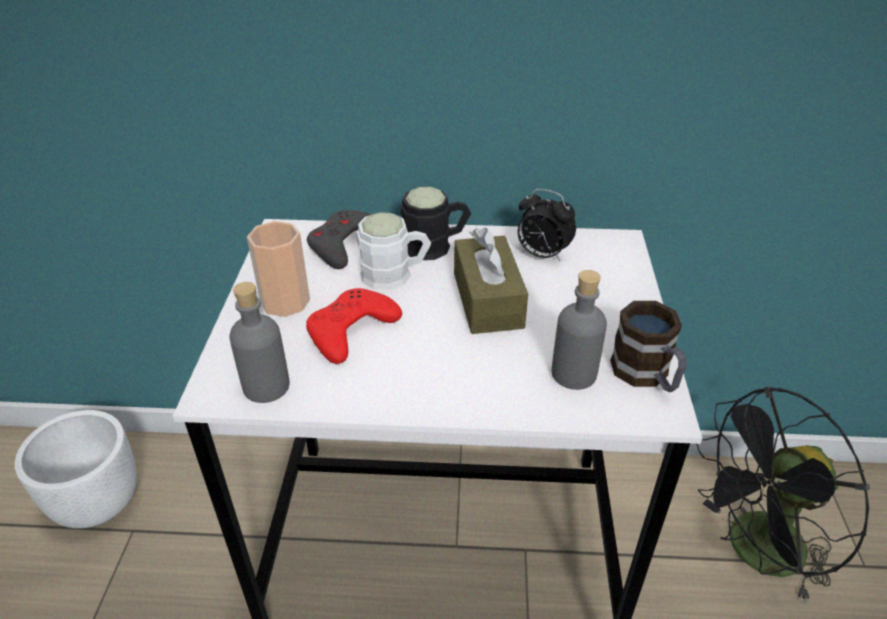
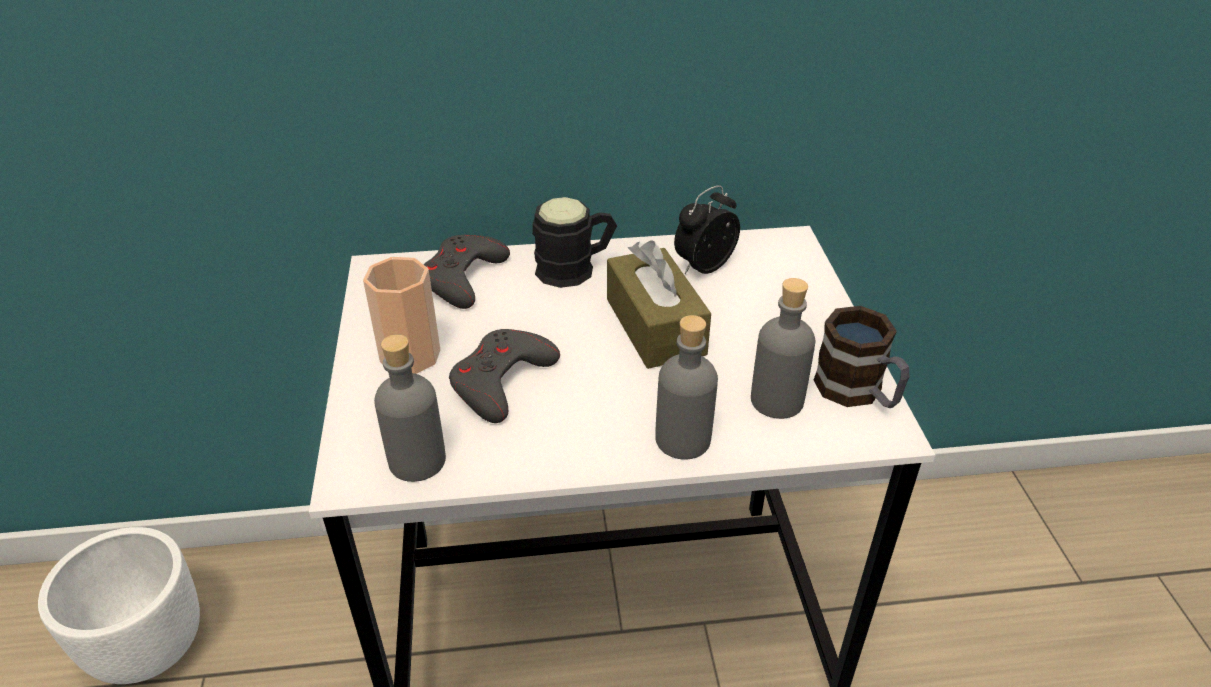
camera: 10 degrees left, 0 degrees up
(351, 330) = (501, 381): red game controller -> grey game controller
(395, 275) = (536, 308): white mug -> none
(485, 396) = (683, 439): none -> grey bottle
(541, 255) = (703, 266): alarm clock -> alarm clock turned 120 degrees clockwise
(754, 553) = (962, 586): black fan -> none

